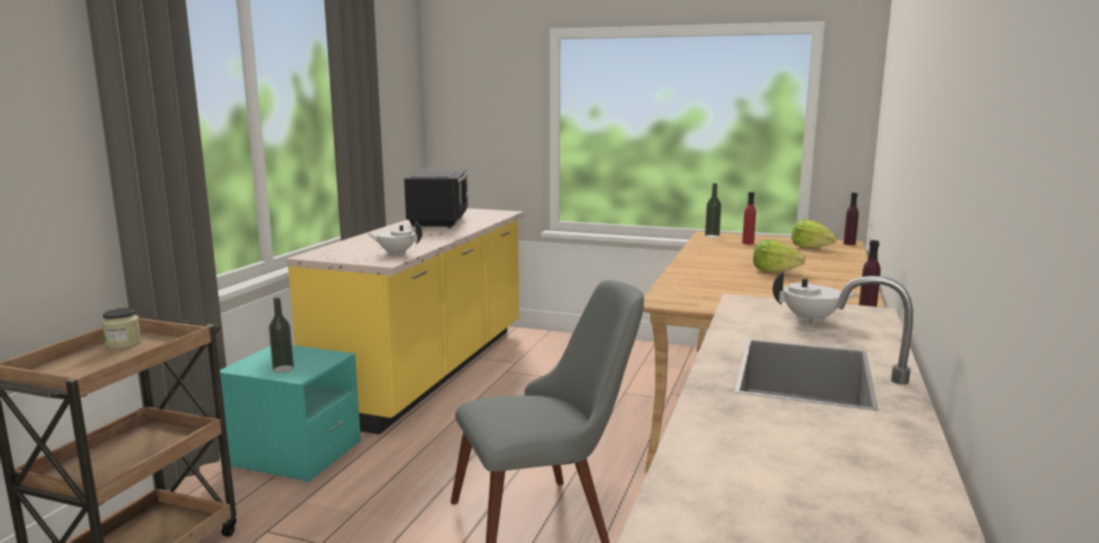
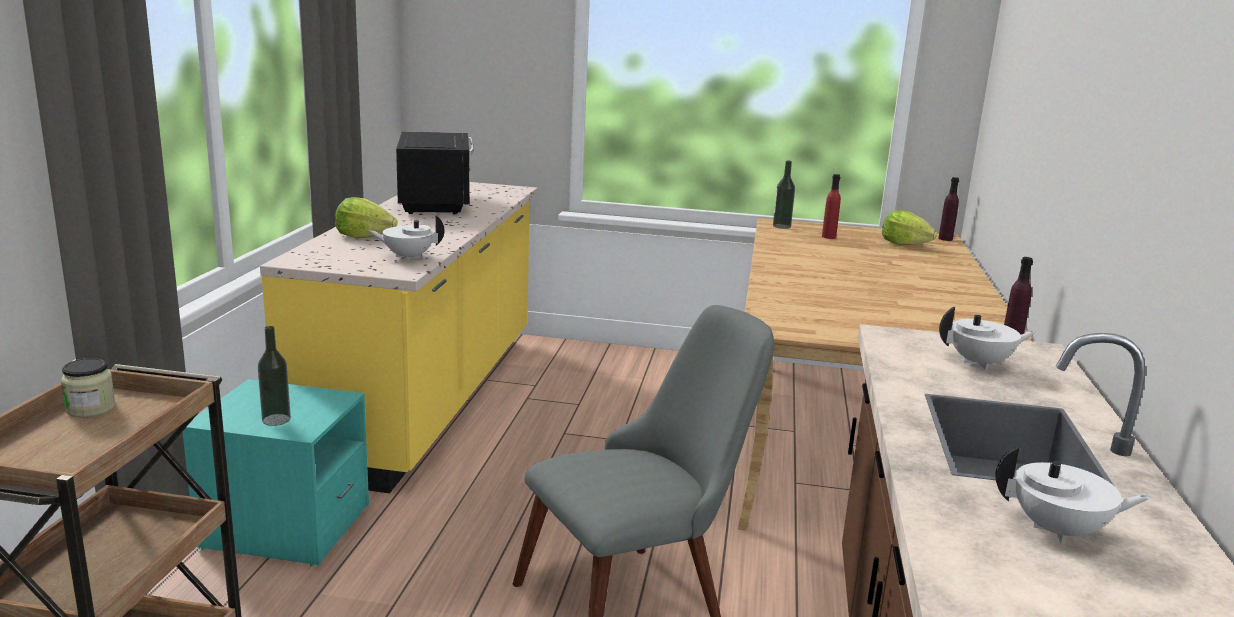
camera: 10 degrees left, 5 degrees up
(774, 271) = (879, 279): lettuce -> lettuce (364, 236)
(804, 433) = (1059, 531): none -> white teapot

